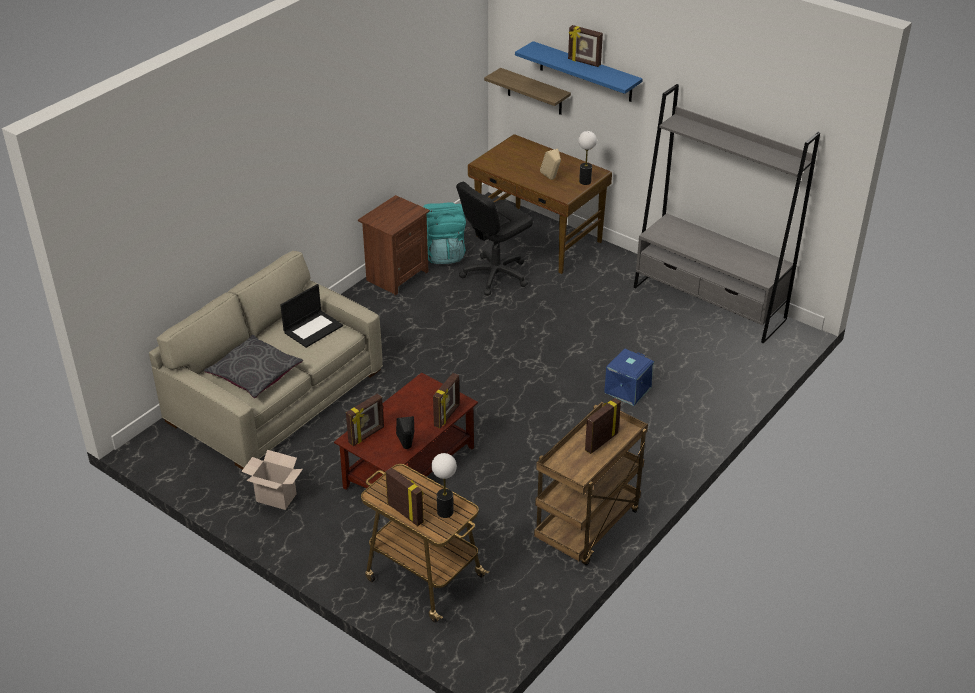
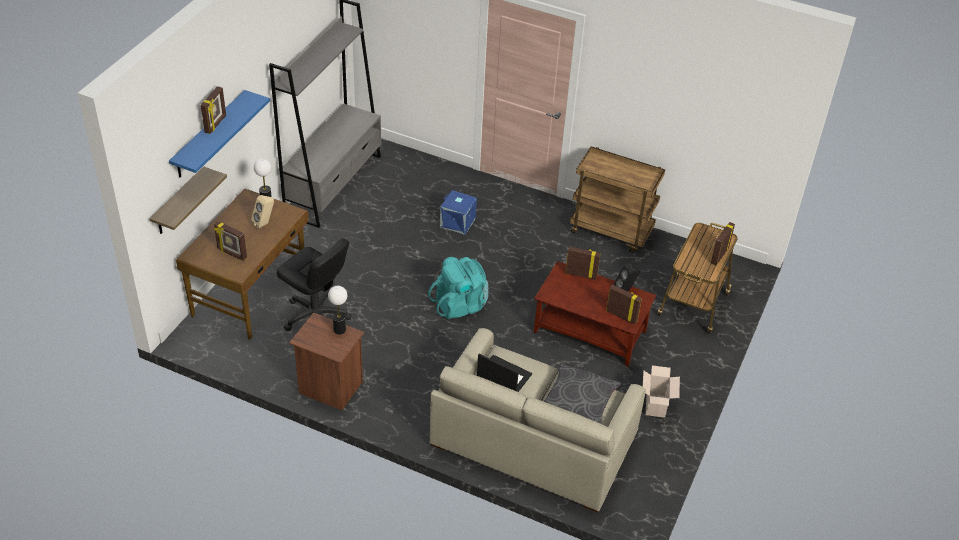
camera: 105 degrees left, 5 degrees up
(444, 254) = (285, 359): turquoise backpack -> turquoise backpack (460, 305)
(445, 512) = (708, 238): table lamp -> table lamp (339, 330)
(600, 441) = (611, 170): picture frame -> picture frame (232, 253)

